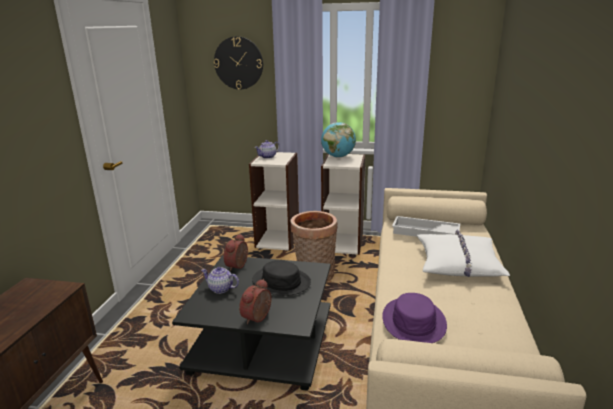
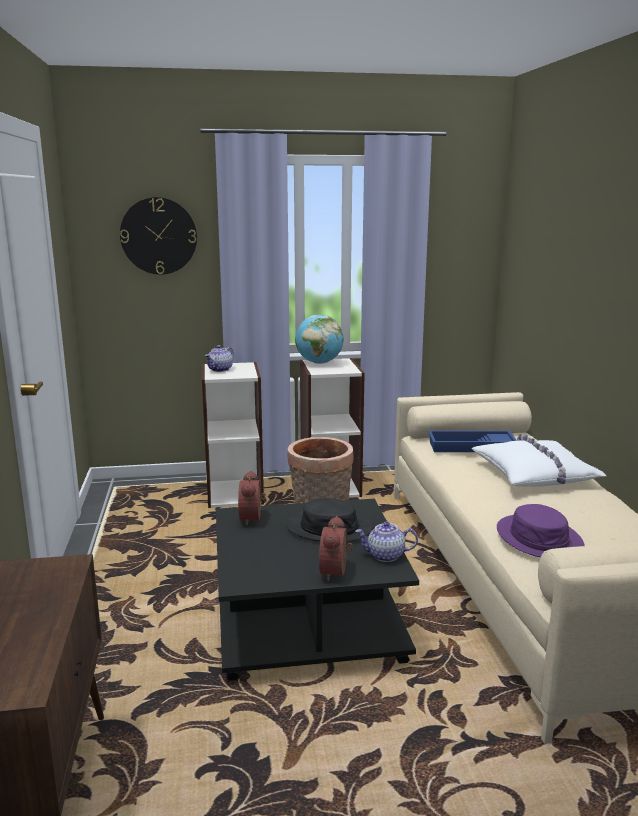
camera: 20 degrees left, 5 degrees down
(220, 289) = (252, 548): teapot -> teapot (385, 556)
(424, 233) = (470, 447): white tray -> blue tray

